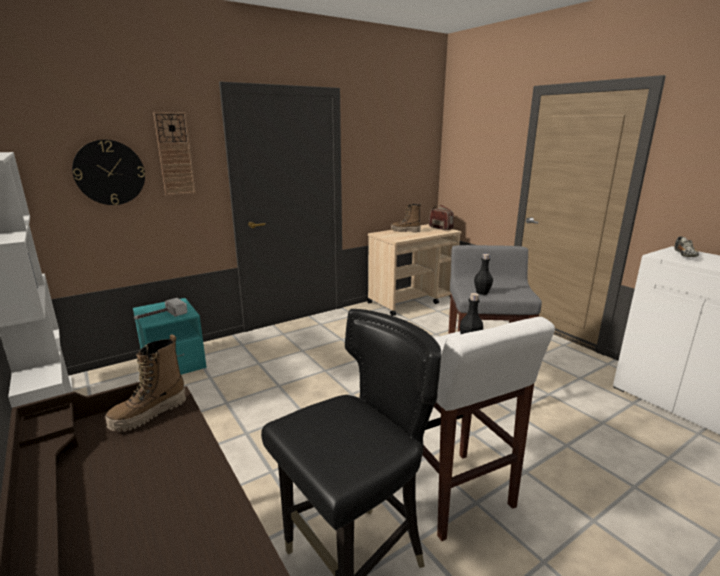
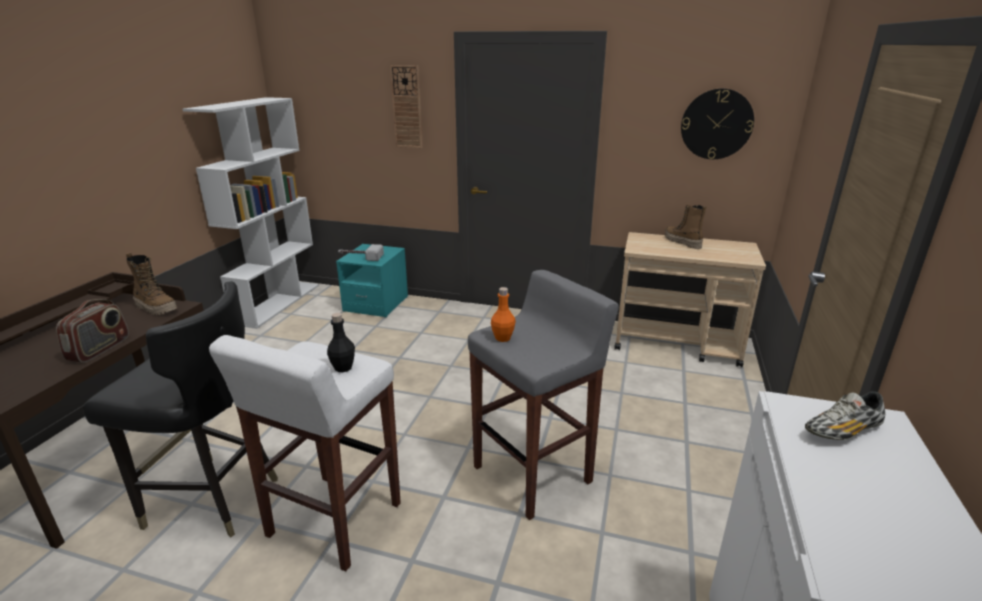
camera: 50 degrees right, 5 degrees up
(109, 172) = (355, 120): wall clock -> wall clock (716, 124)
(149, 415) = (156, 308): boot -> boot turned 150 degrees counterclockwise
(441, 228) = (747, 252): radio -> radio (99, 349)
(482, 292) = (503, 338): black bottle -> orange bottle

